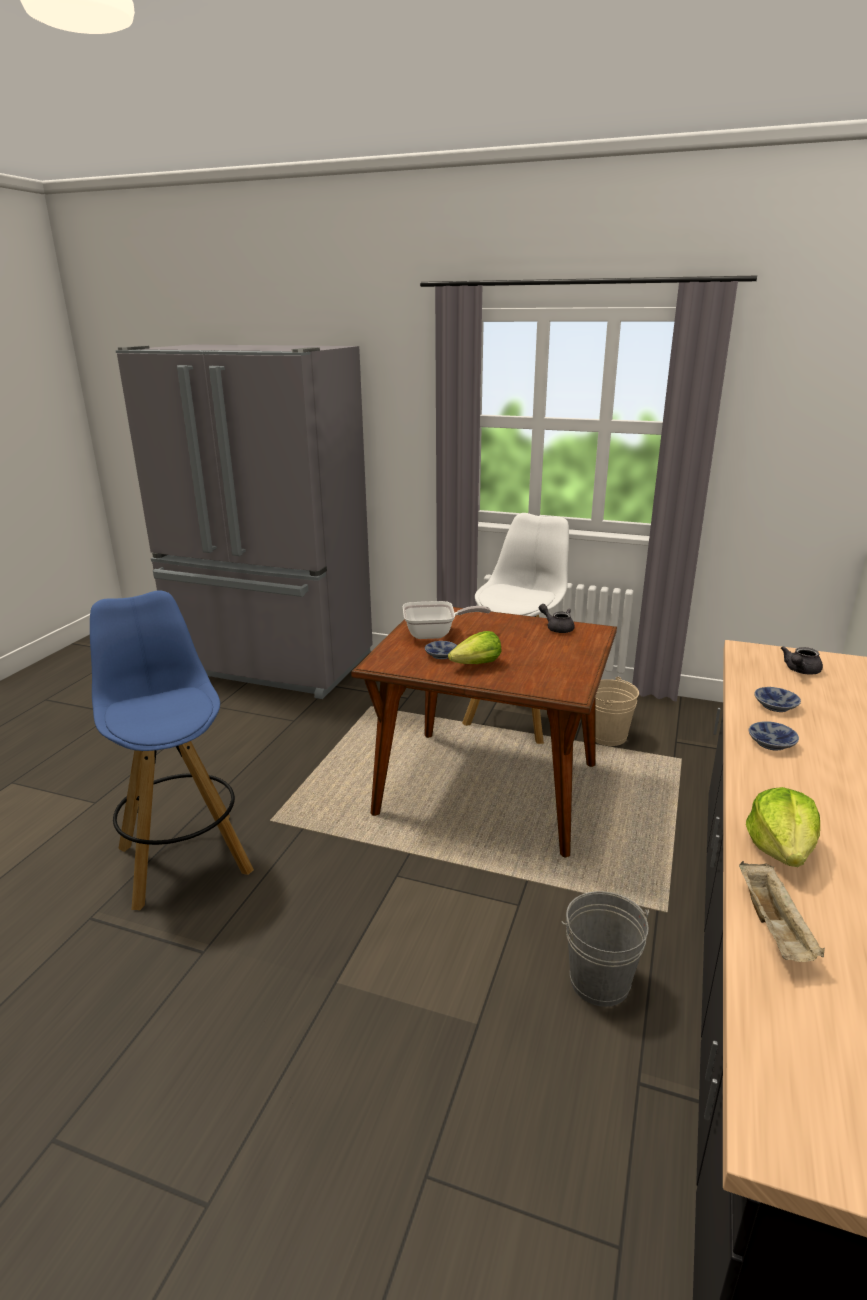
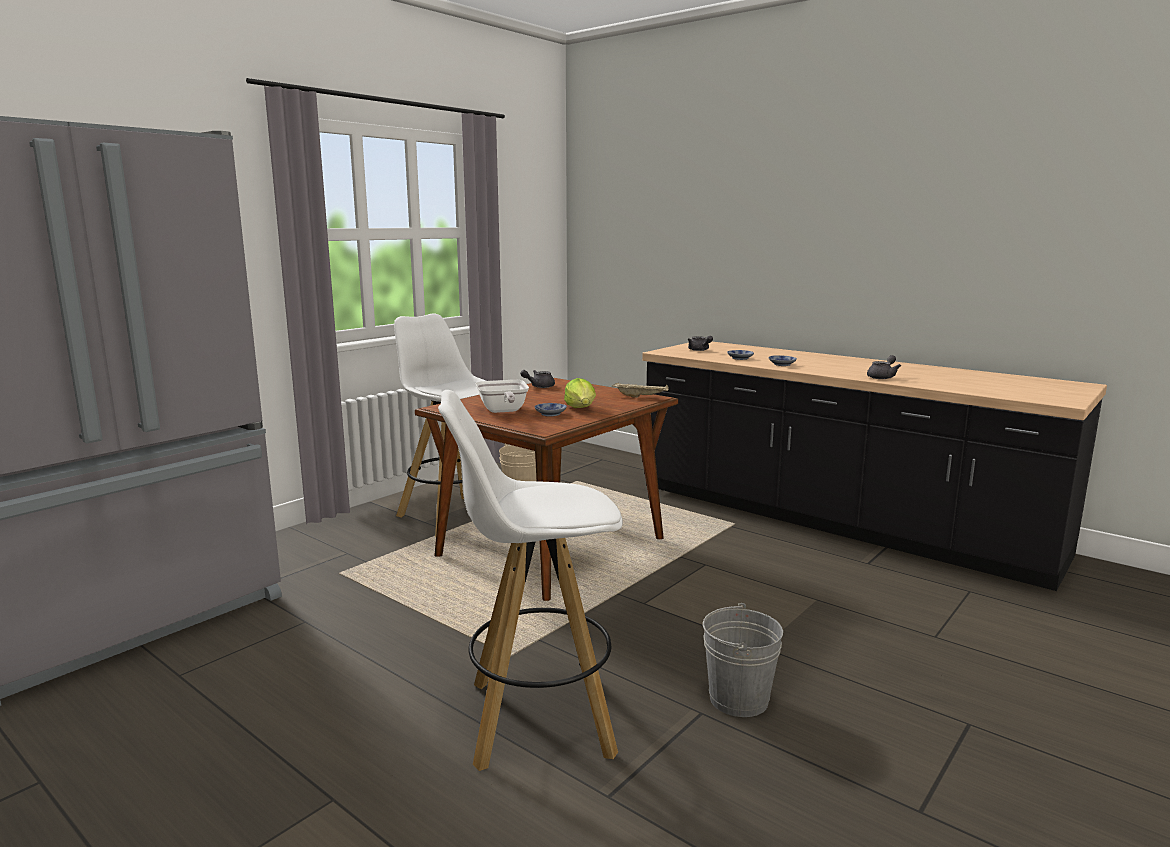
camera: 70 degrees left, 10 degrees down
(184, 858) = (537, 719): blue stool -> white stool
(435, 634) = (503, 411): frying pan -> frying pan turned 150 degrees clockwise
(600, 982) = (789, 555): grey bucket -> grey bucket (738, 699)
(774, 928) = (944, 386): beige tray -> beige tray (641, 397)
(781, 849) = (882, 377): lettuce -> grey teapot

